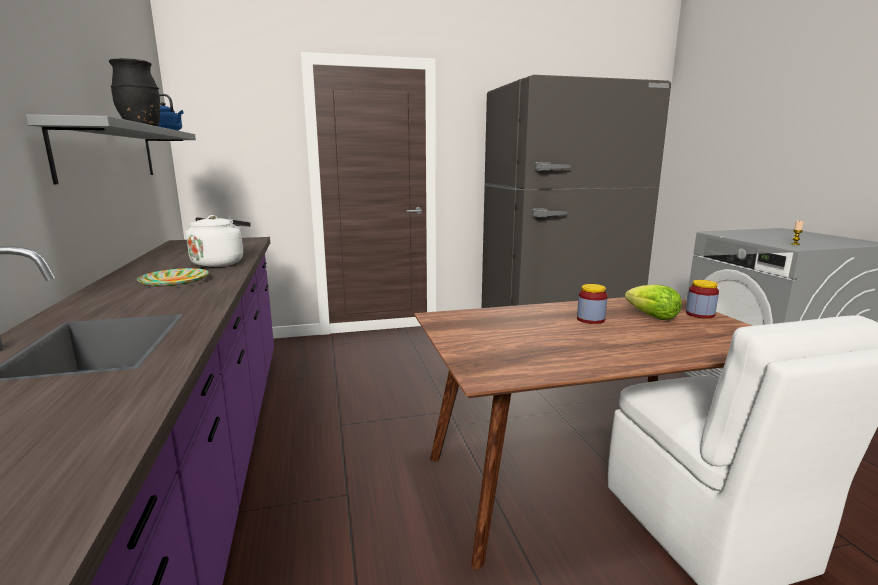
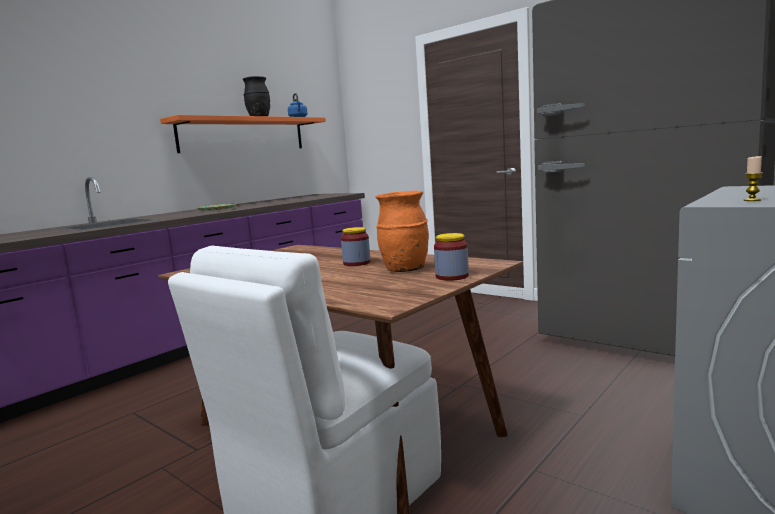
camera: 55 degrees right, 5 degrees down
(109, 152) = (243, 135): grey shelf -> orange shelf
(220, 263) = (269, 203): white kettle -> none
(652, 317) = (404, 270): lettuce -> orange vase

